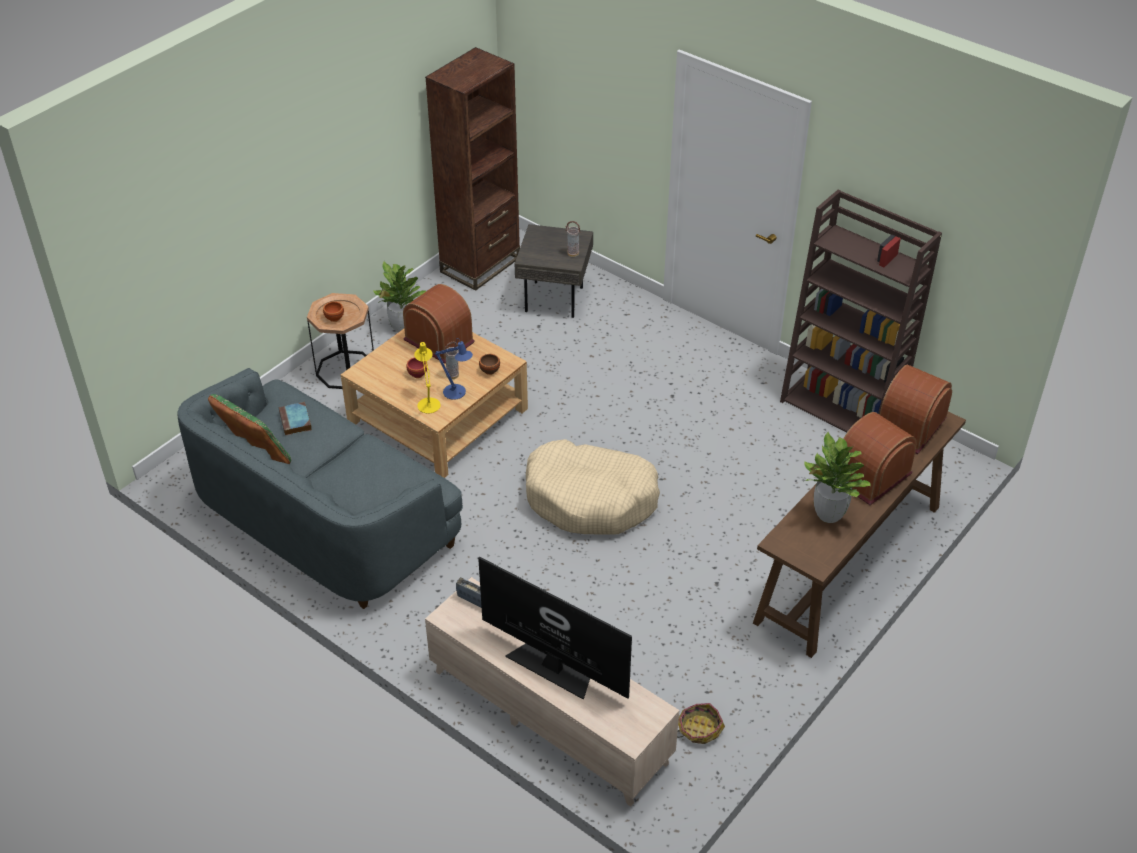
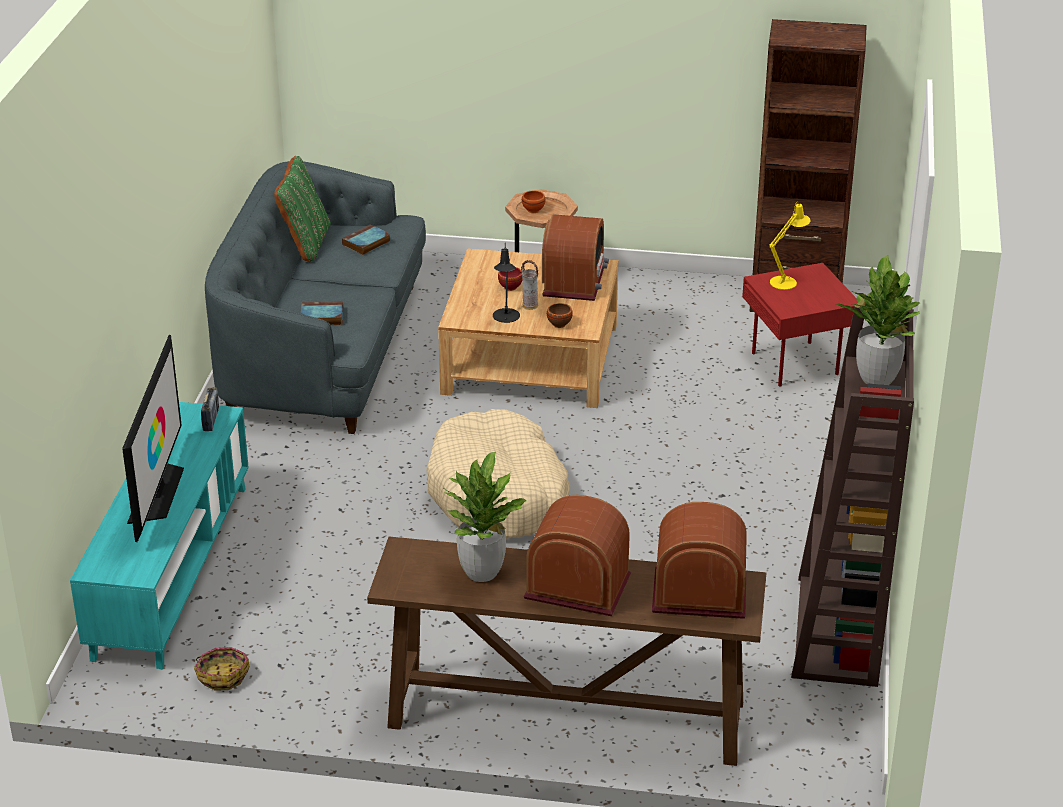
camera: 60 degrees right, 10 degrees down
(382, 486) = (321, 317): none -> book
(402, 327) = (640, 292): potted plant -> potted plant (876, 379)
(428, 403) = (474, 307): yellow table lamp -> yellow table lamp (786, 281)
(457, 393) = (506, 317): blue table lamp -> black table lamp
(549, 716) = (171, 570): beige tv stand -> turquoise tv stand
(556, 298) = (797, 364): grey side table -> red side table
(573, 254) = (804, 304): vase -> none

